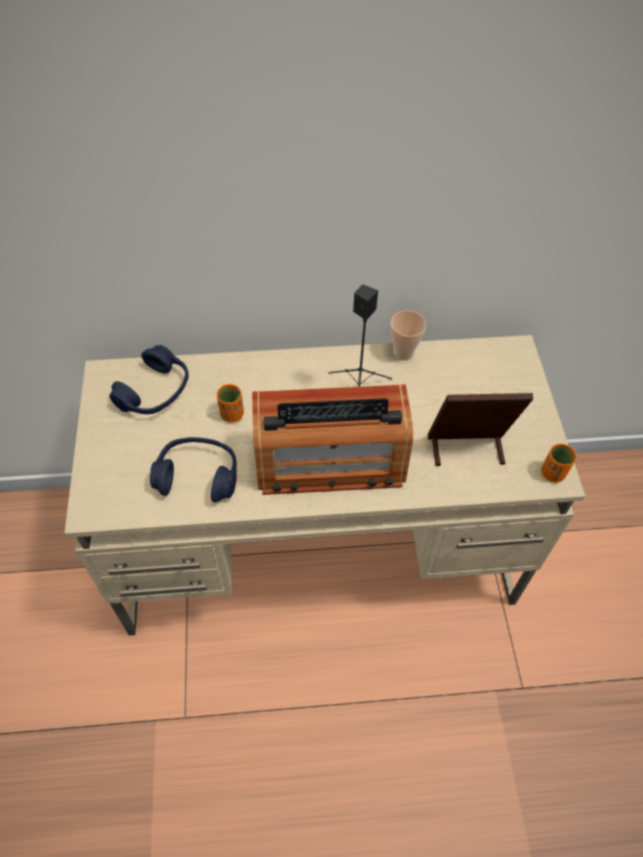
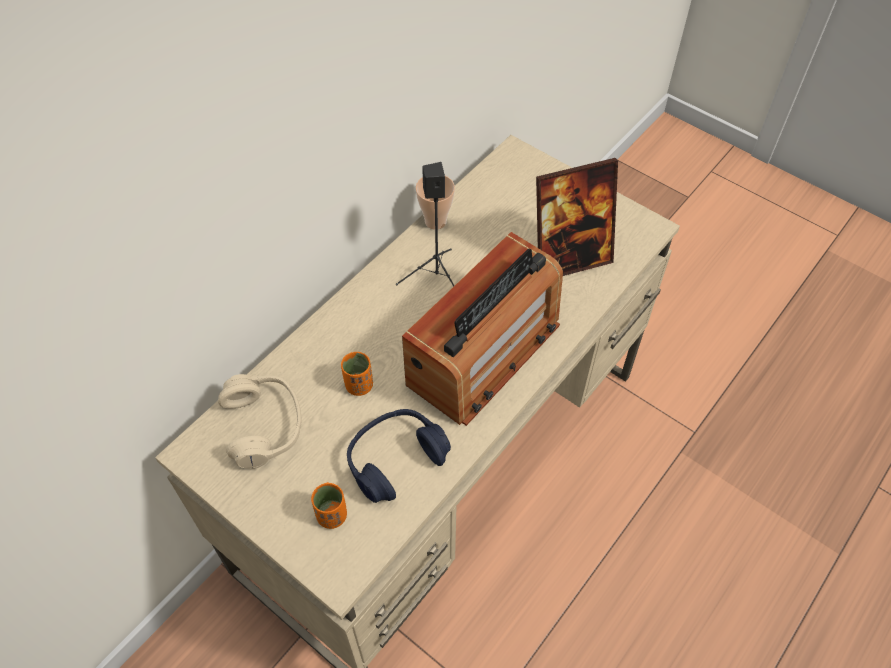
camera: 45 degrees left, 0 degrees up
(155, 392) = (264, 426): blue headphones -> beige headphones
(466, 449) = (569, 258): picture frame -> picture frame turned 150 degrees counterclockwise
(552, 473) = (643, 227): orange cup -> orange cup (332, 515)

